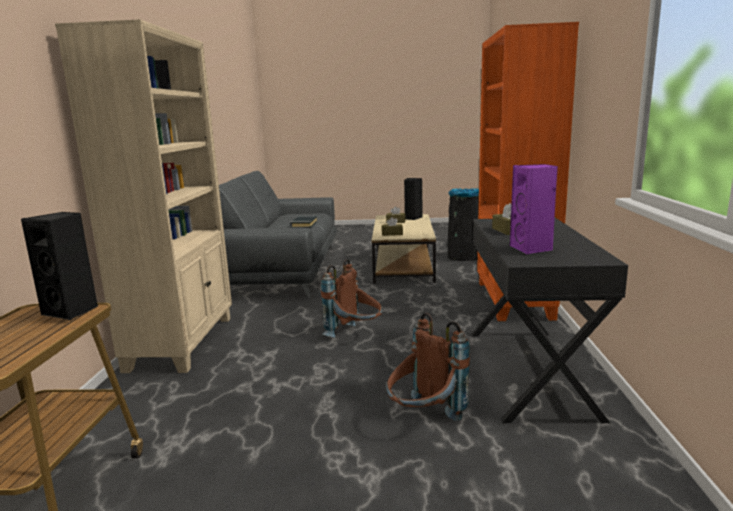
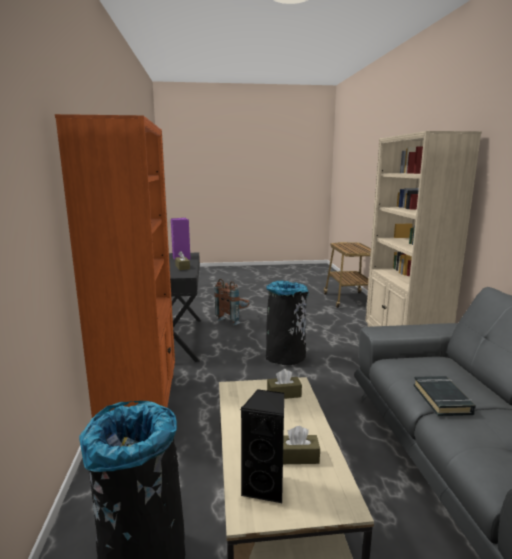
camera: 170 degrees right, 0 degrees up
(72, 311) = (353, 251): black speaker -> none
(355, 335) = (285, 357): brown backpack -> black trash can

